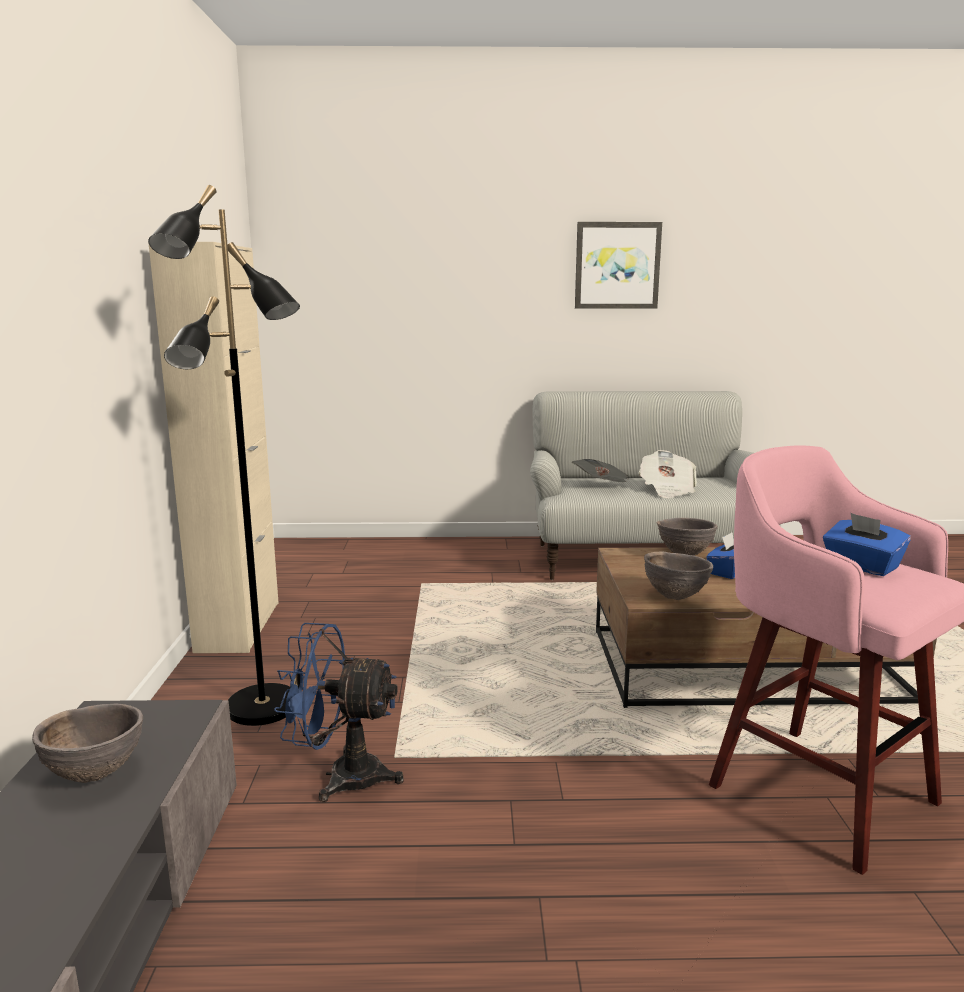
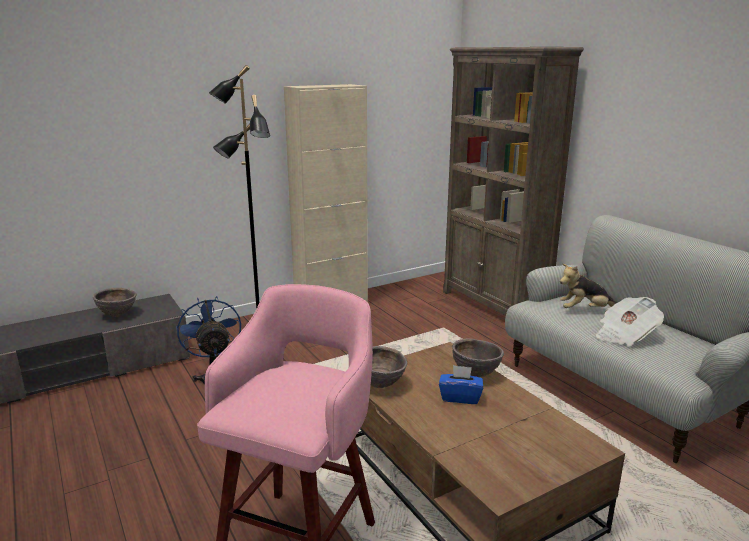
camera: 60 degrees right, 5 degrees up
(407, 547) = (494, 306): none -> brown bookcase
(602, 486) = (584, 310): newspaper -> plush toy
(617, 265) = (691, 105): picture -> none
(861, 566) = (293, 392): blue tissue box -> none

